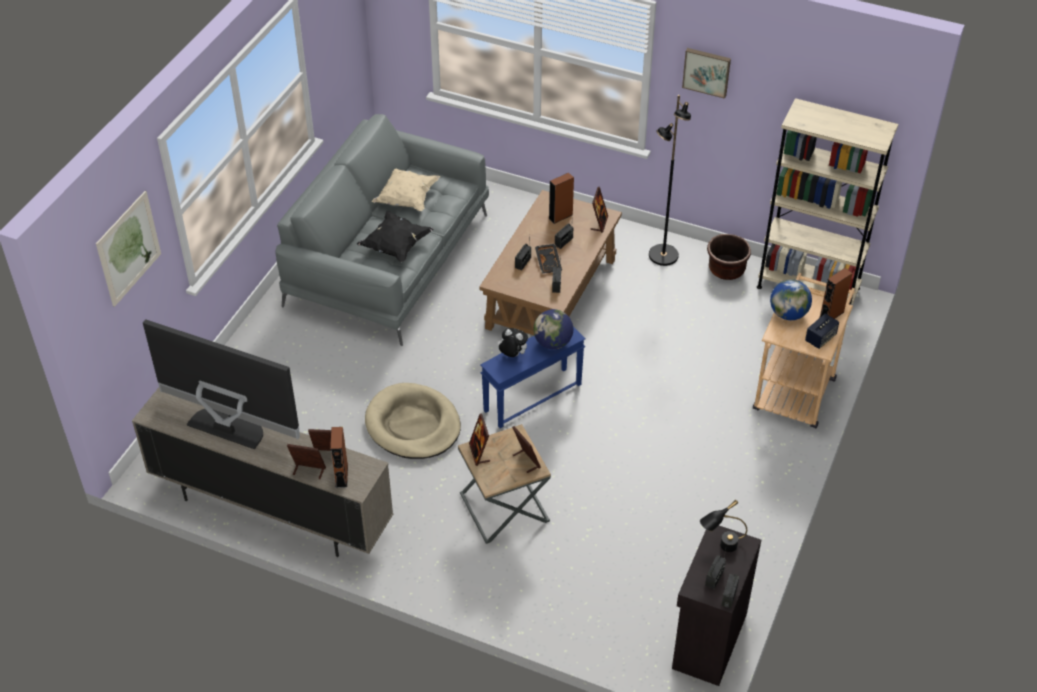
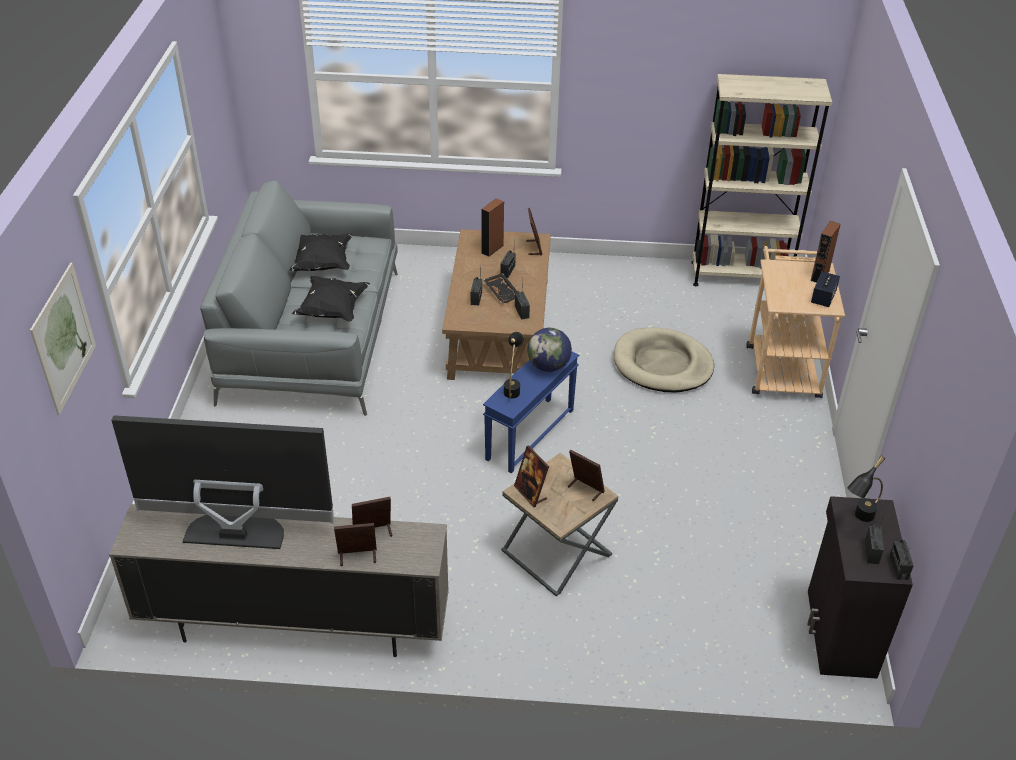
camera: 20 degrees left, 5 degrees down
(341, 476) = (399, 552): brown speaker -> none
(406, 199) = (322, 263): beige pillow -> black pillow
(413, 425) = (416, 492): beige dog bed -> beige dog bed (662, 364)
(512, 355) = (512, 387): plush toy -> black table lamp
(663, 256) = (590, 276): black floor lamp -> none
(707, 71) = (621, 64): picture -> none
(726, 269) = (656, 275): brown planter -> none
(788, 314) = (779, 283): globe -> none

